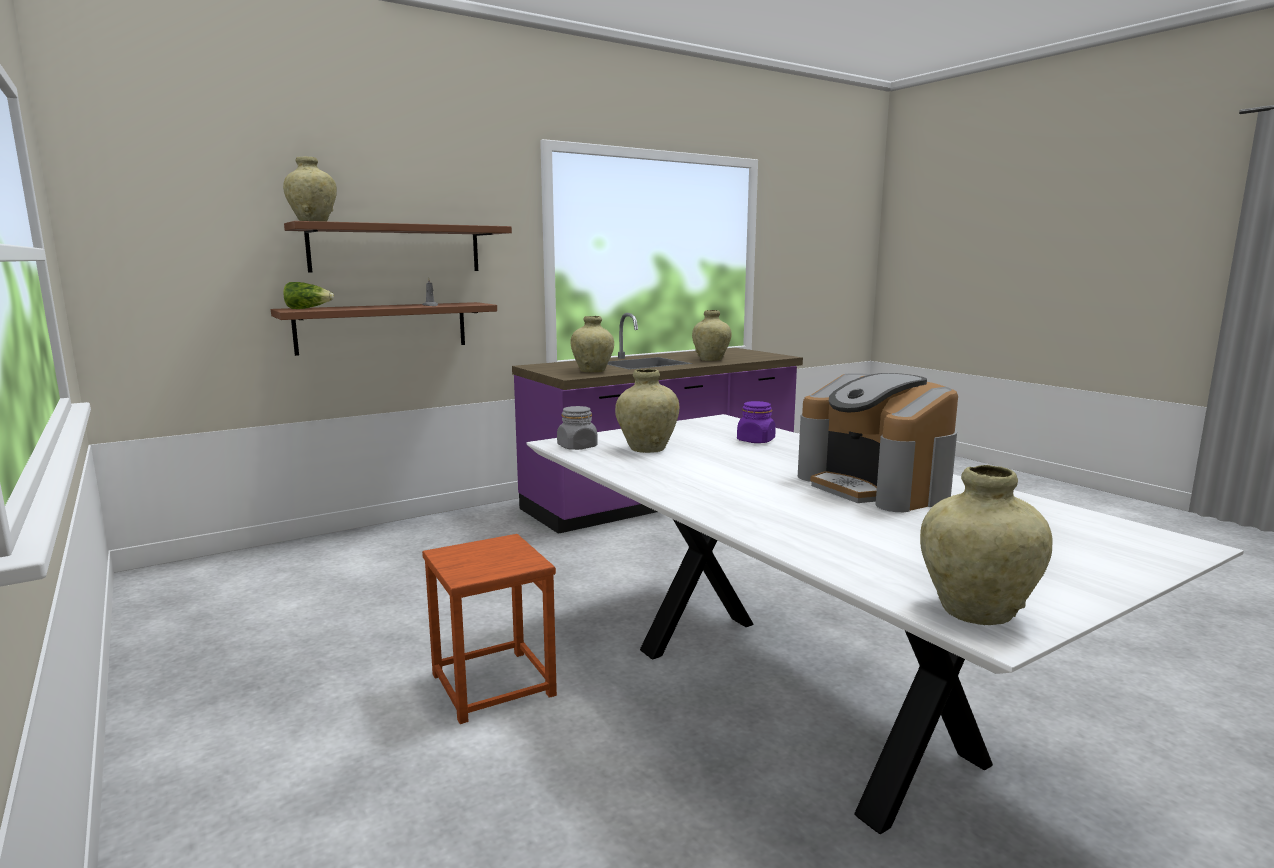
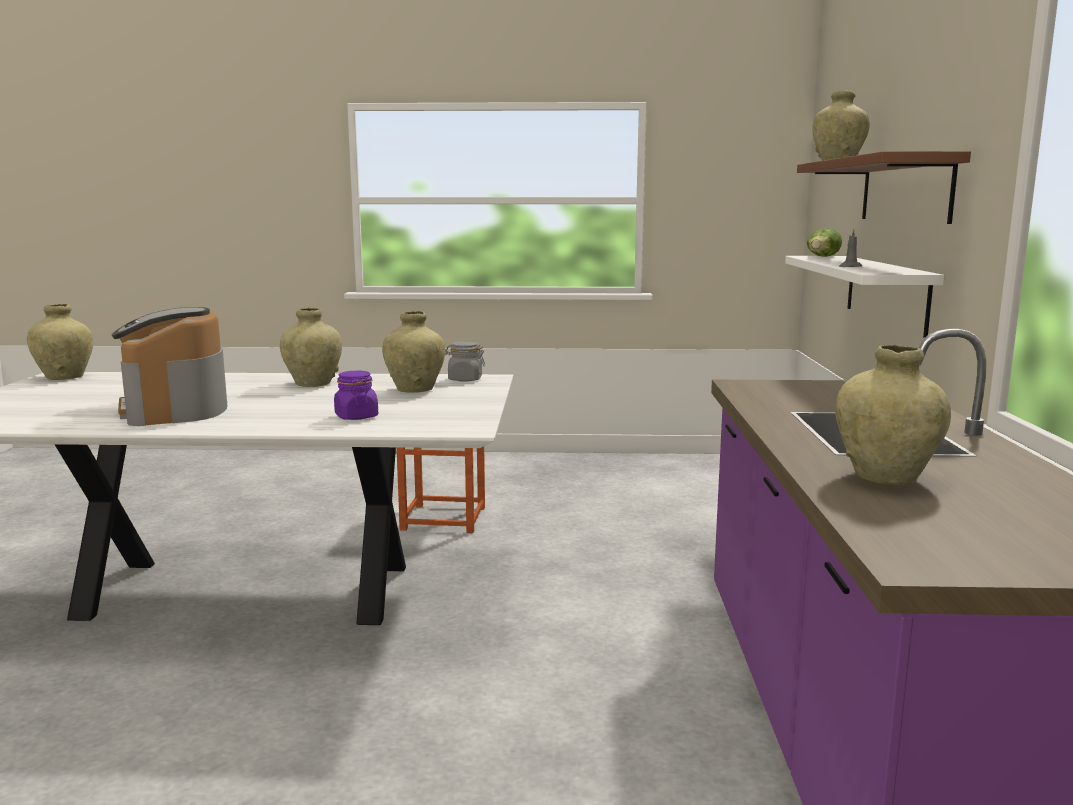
camera: 125 degrees right, 0 degrees up
(382, 327) = (886, 292): brown shelf -> white shelf
(592, 371) = (784, 396): beige vase -> beige vase (313, 384)
(875, 486) = (174, 408): coffee machine -> coffee machine turned 120 degrees counterclockwise

